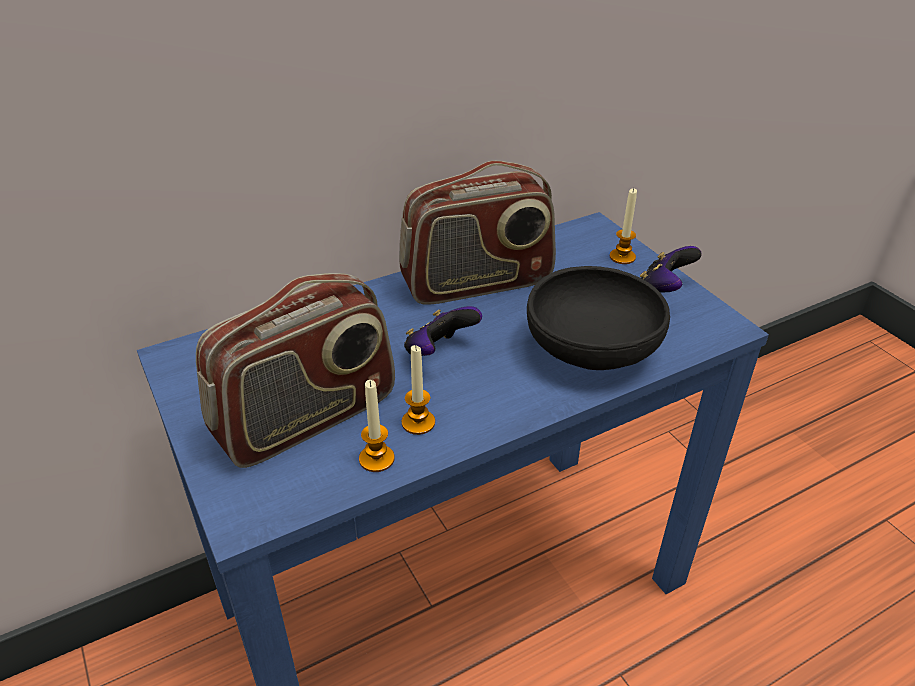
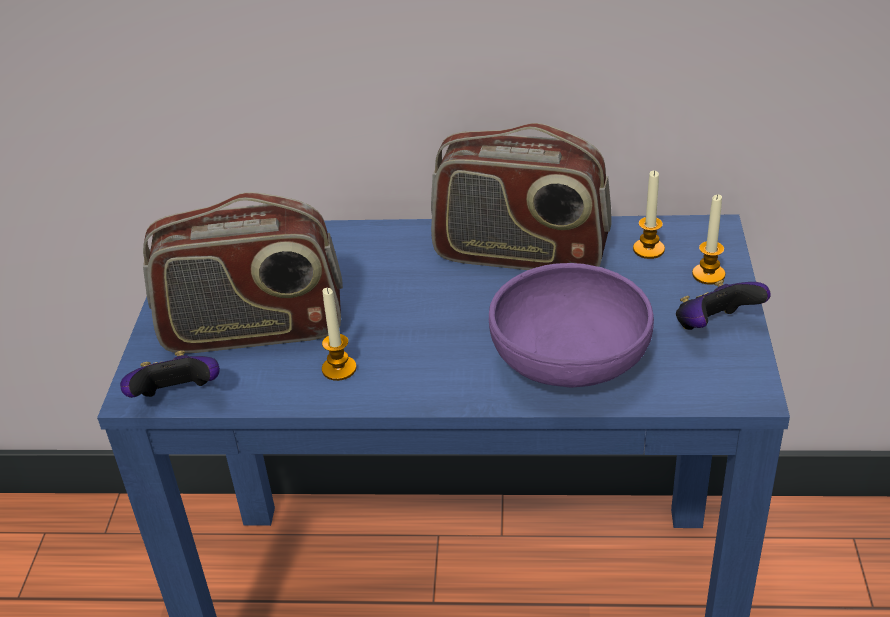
camera: 35 degrees right, 0 degrees up
(376, 459) = (277, 386): candle -> candle (648, 249)
(439, 352) = (417, 311): game controller -> game controller (177, 398)
(591, 348) = (569, 360): black bowl -> purple bowl

